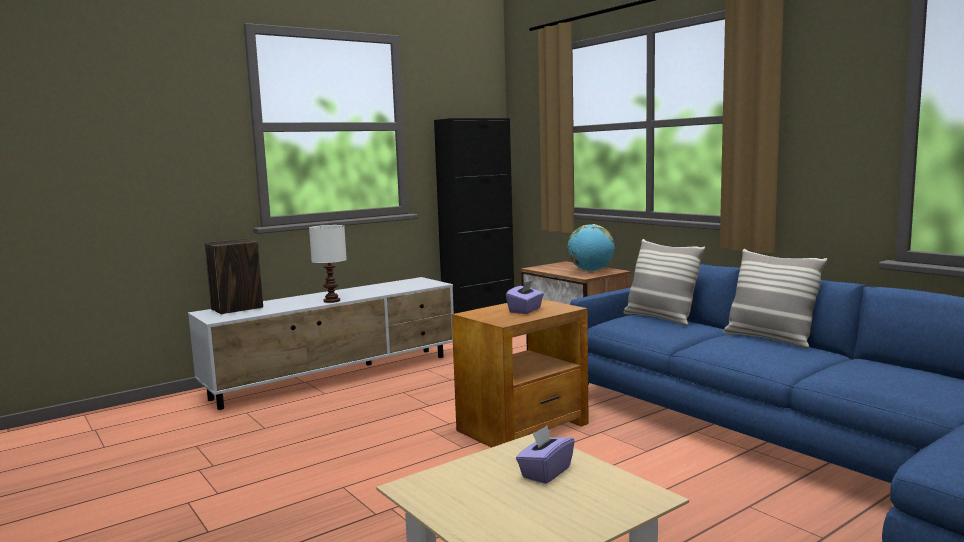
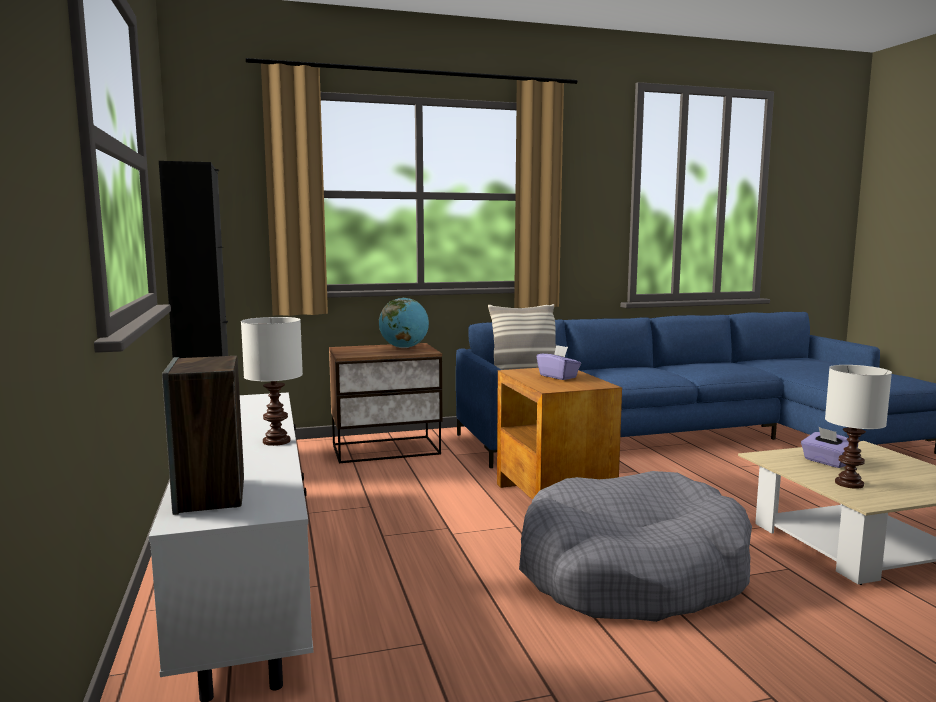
camera: 70 degrees left, 0 degrees up
(384, 471) = (631, 572): none -> grey dog bed
(467, 481) = (849, 483): none -> white table lamp
(769, 339) = (612, 367): pillow -> none

